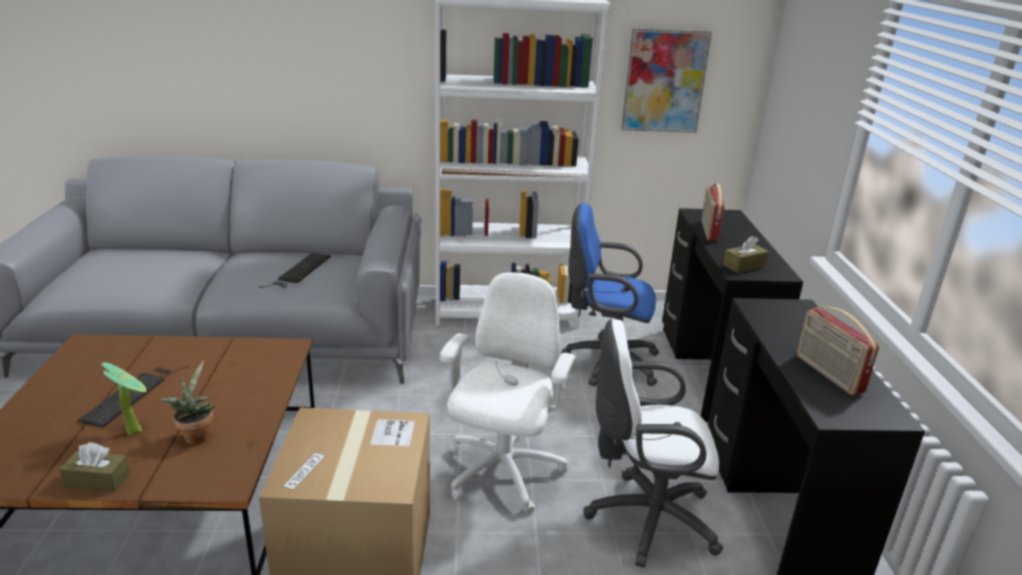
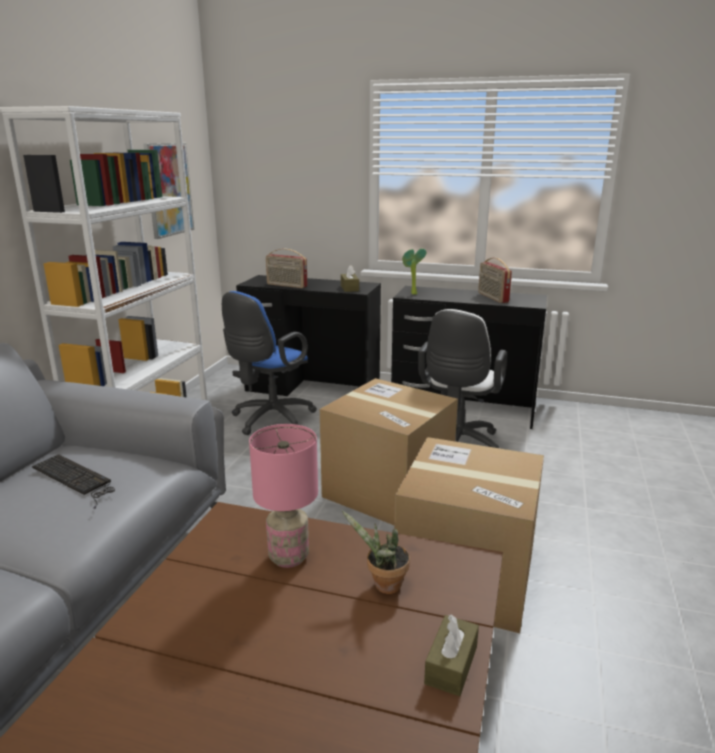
camera: 70 degrees left, 5 degrees down
(133, 394) = (261, 646): keyboard -> none
(135, 429) = (352, 638): potted plant -> potted plant (412, 294)
(234, 385) = (289, 557): none -> pink table lamp
(502, 473) = (388, 490): white office chair -> cardboard box
(828, 374) = (492, 298): radio -> radio turned 75 degrees clockwise

